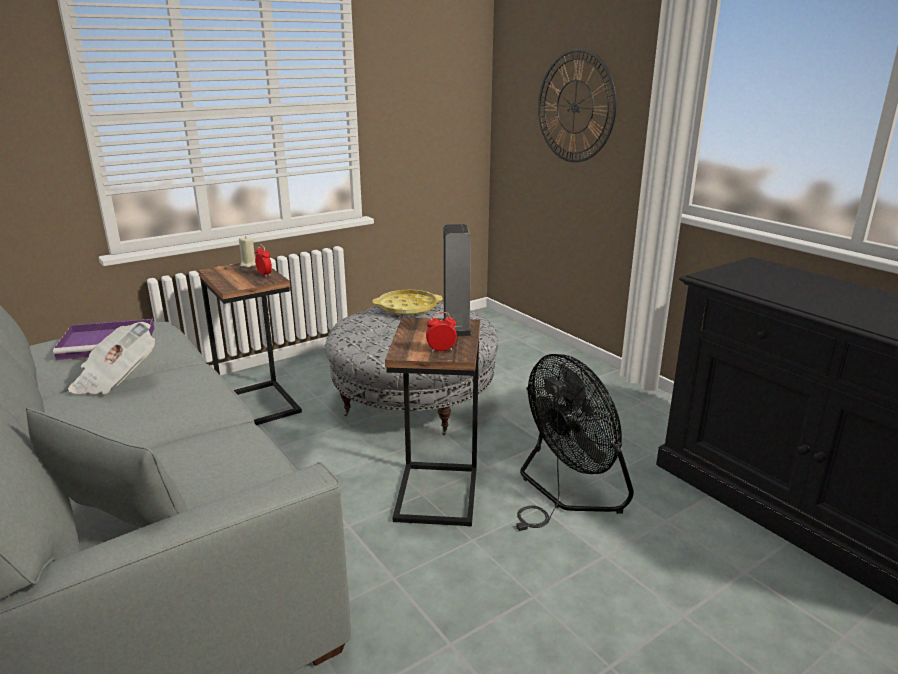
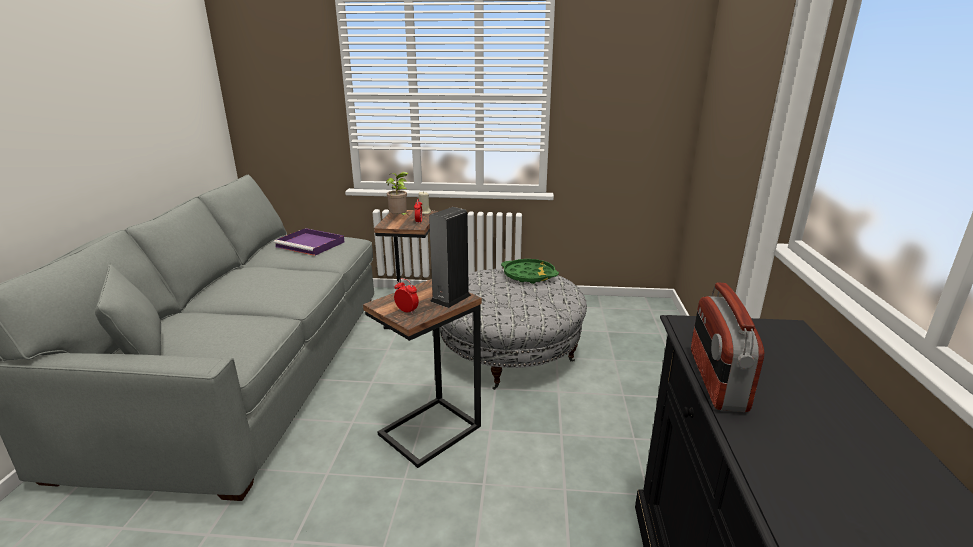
camera: 40 degrees right, 0 degrees up
(116, 379) = (273, 267): newspaper -> none
(231, 276) = (399, 218): none -> potted plant
(407, 307) = (529, 275): yellow tray -> green tray
(559, 489) = (517, 478): black fan -> none
(575, 107) = (743, 114): wall clock -> none
(784, 299) = (716, 379): none -> radio

